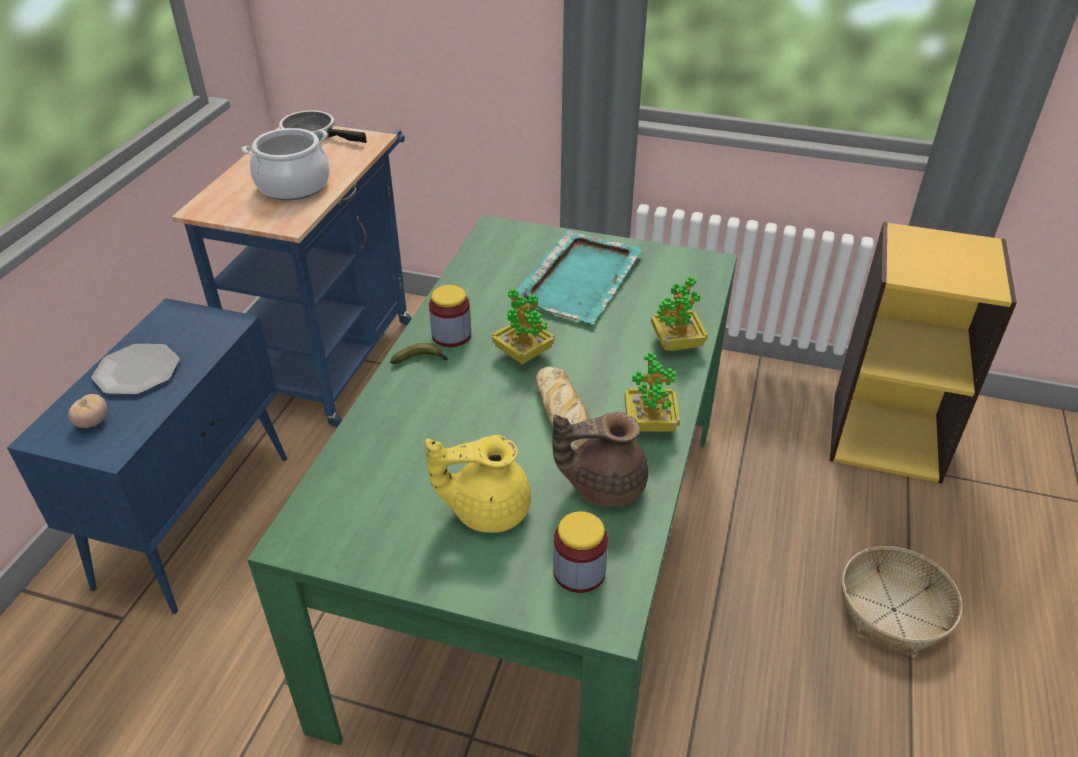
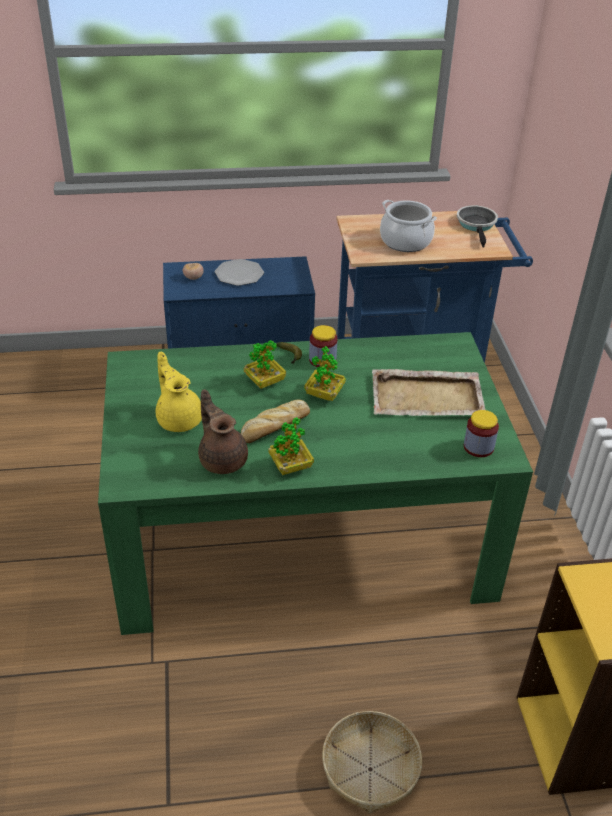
camera: 65 degrees right, 0 degrees up
(579, 279) = (428, 397): turquoise tray -> beige tray
(579, 572) = (149, 466): jar -> jar (478, 447)
(676, 343) = (386, 461): potted plant -> potted plant (264, 382)

